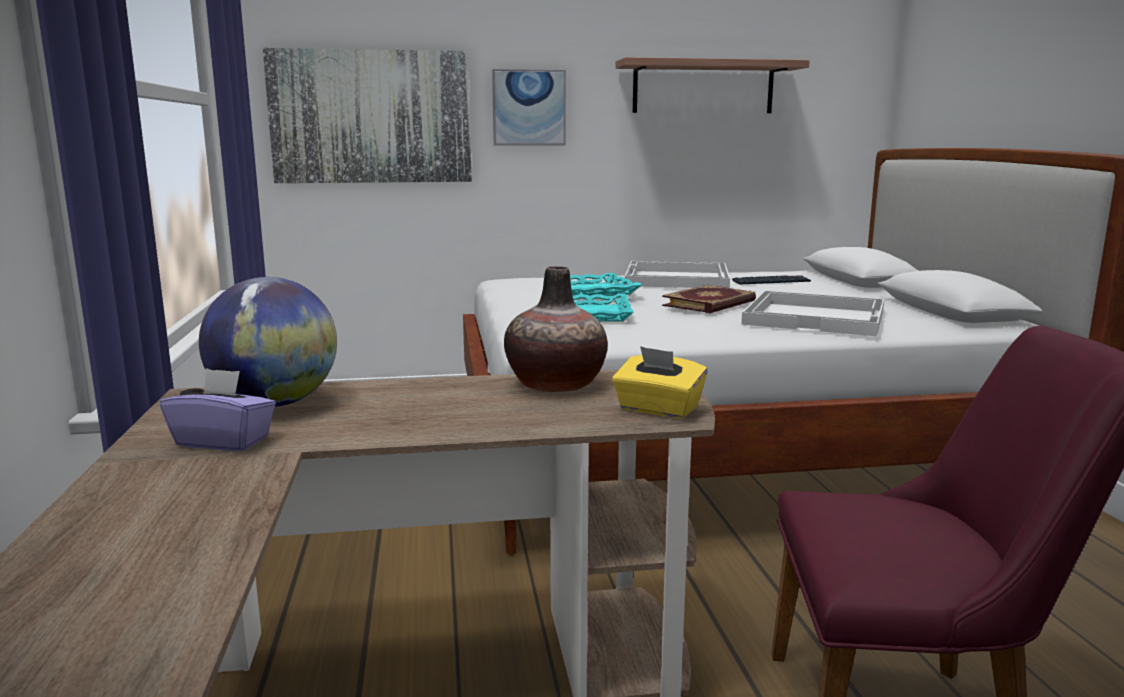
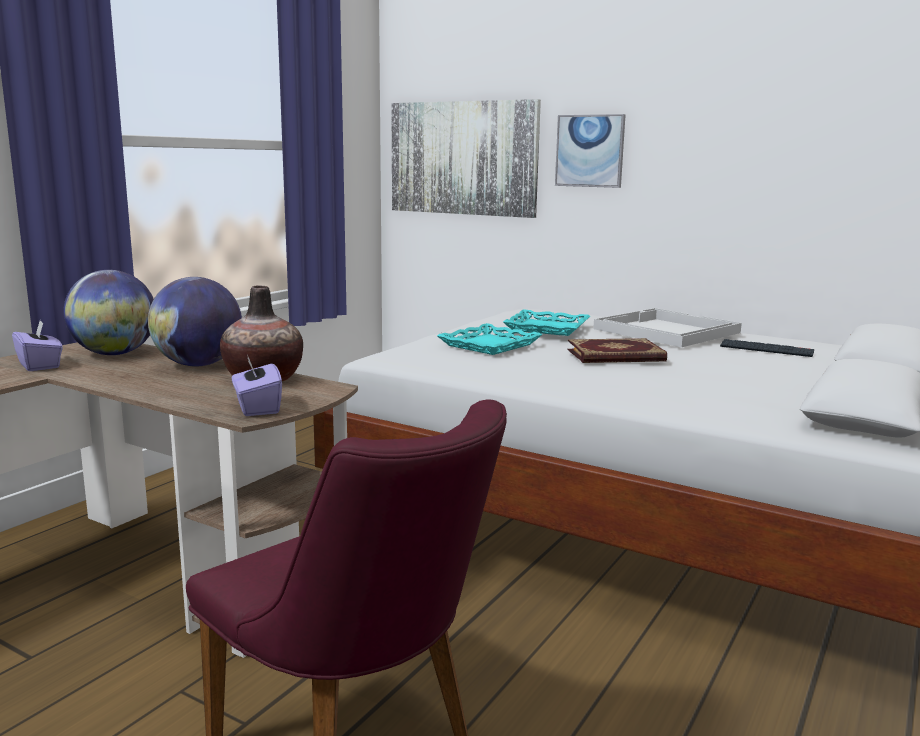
camera: 40 degrees right, 0 degrees up
(431, 389) = (198, 365): none -> globe
(658, 409) = (257, 408): yellow tissue box -> purple tissue box
(703, 87) = (773, 129): shelf -> none
(816, 317) = (674, 386): white tray -> none

